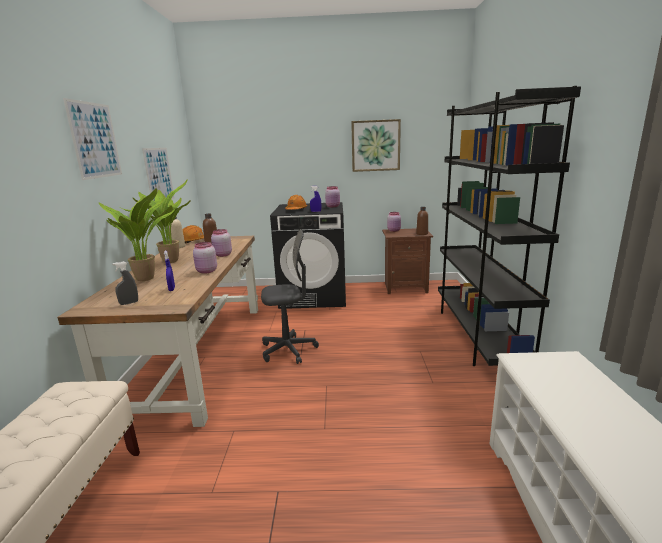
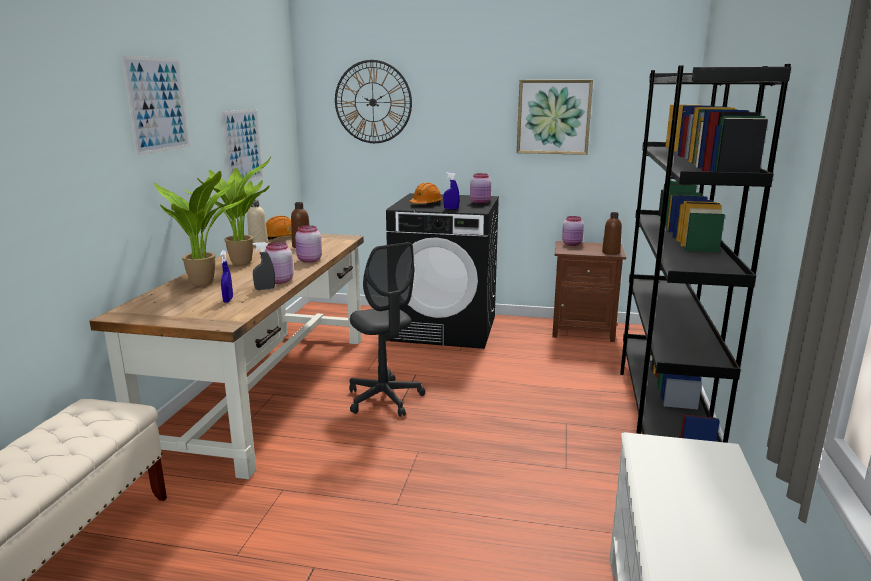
camera: 10 degrees right, 0 degrees up
(129, 303) = (172, 312): grey spray bottle -> grey spray bottle (265, 289)
(248, 141) = (373, 102): none -> wall clock
(288, 350) = (384, 399): grey office chair -> grey office chair turned 60 degrees clockwise

